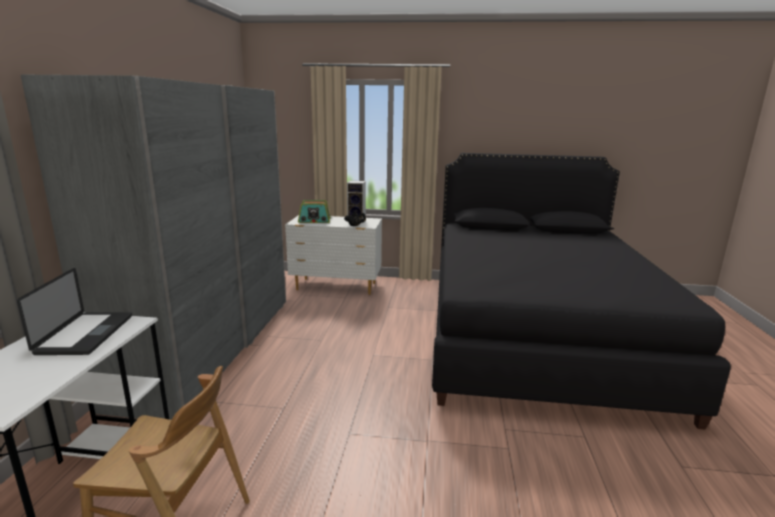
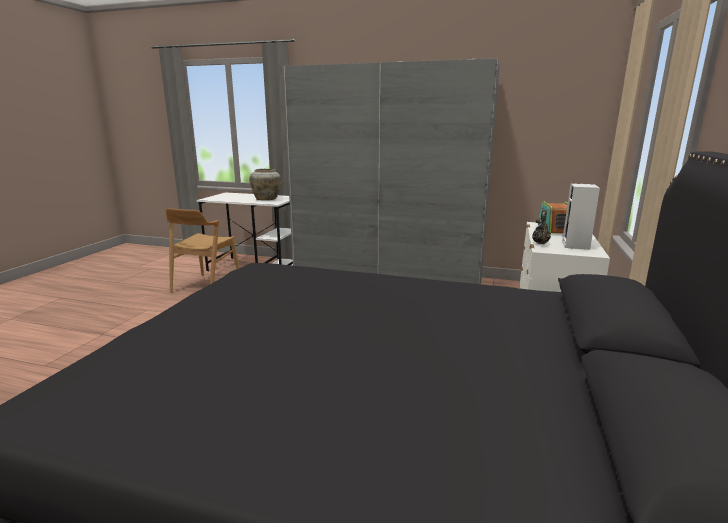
camera: 100 degrees right, 0 degrees up
(86, 334) = (267, 199): laptop -> beige vase

